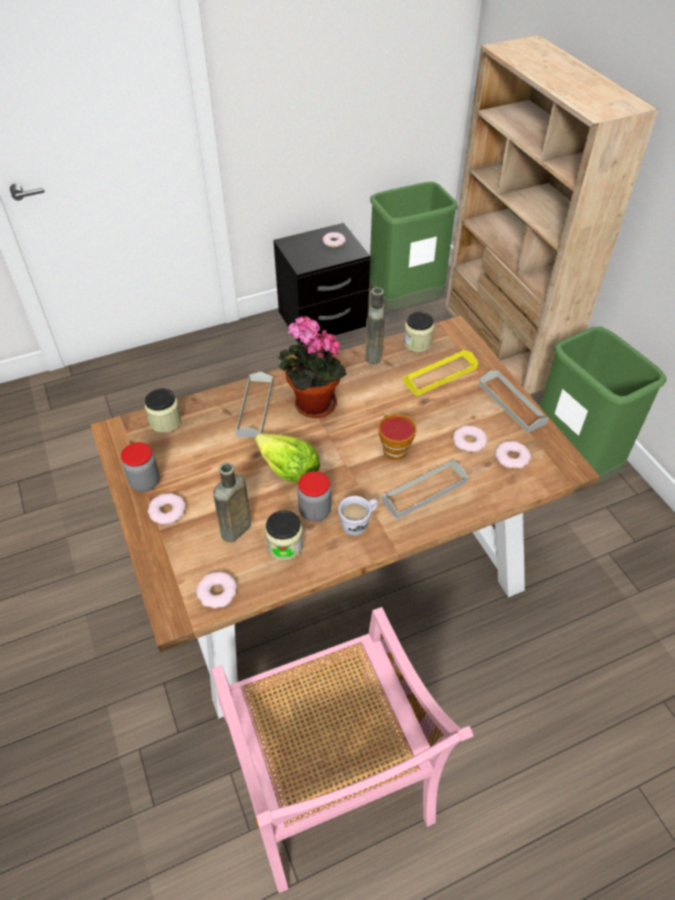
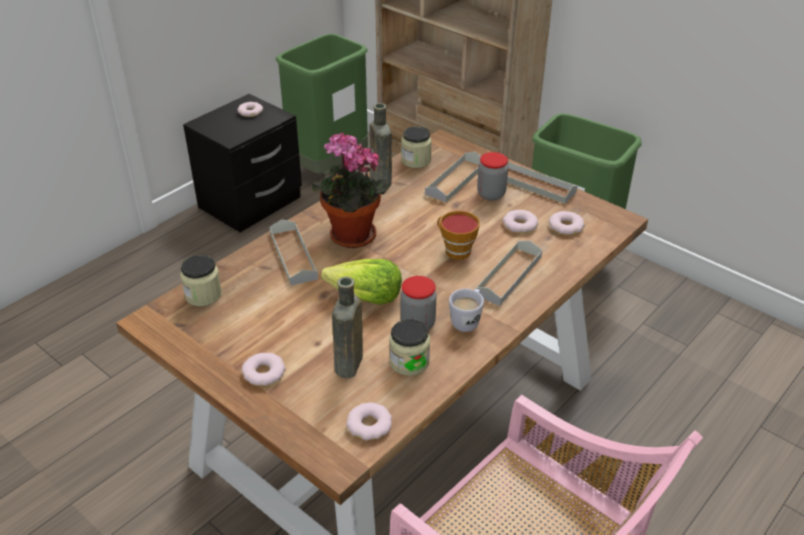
camera: 25 degrees left, 10 degrees down
(145, 482) = (220, 355): jar -> jar (491, 194)
(440, 375) = (455, 180): yellow tray -> grey tray

